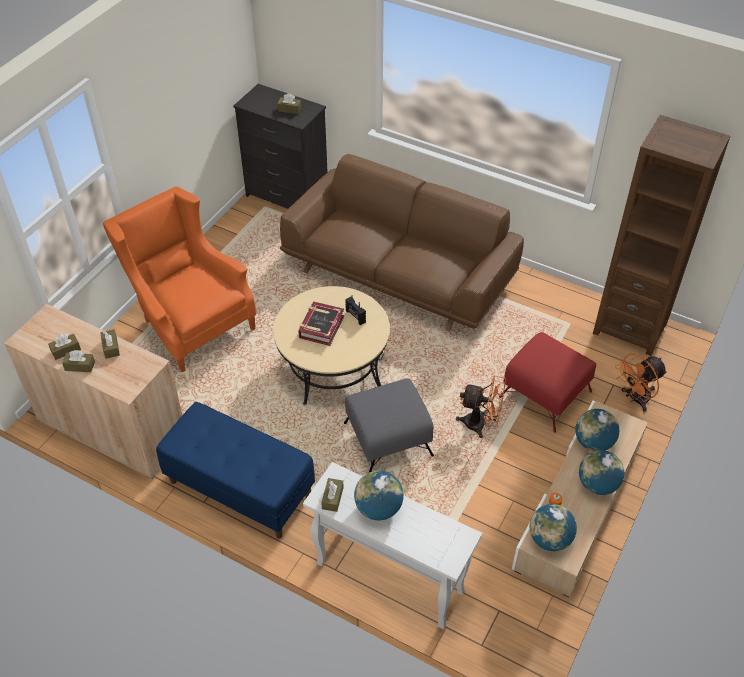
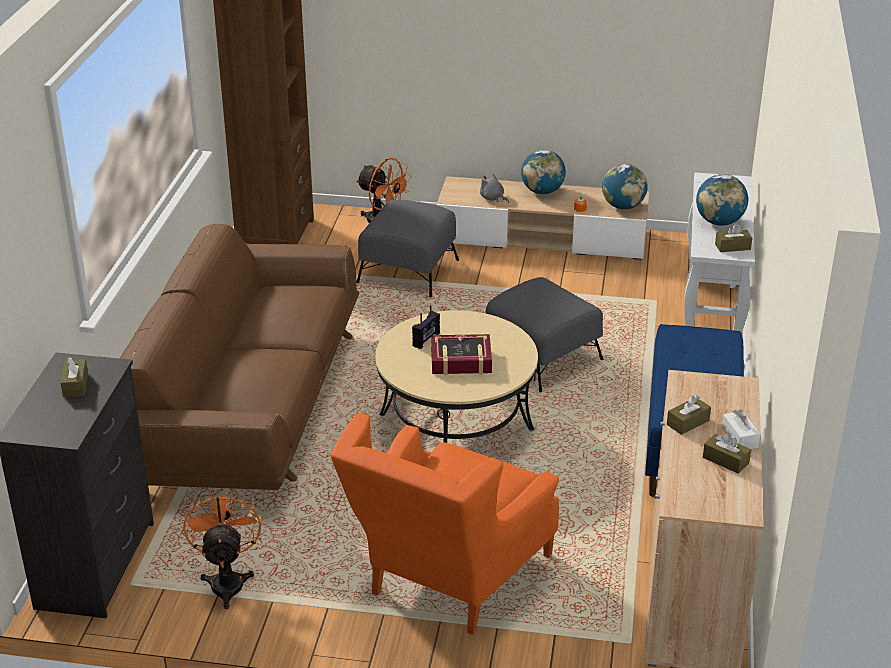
camera: 110 degrees left, 15 degrees down
(80, 366) = (739, 437): brown tissue box -> white tissue box
(481, 424) = (478, 303): orange fan -> orange fan (227, 580)
(544, 393) = (407, 272): red ottoman -> grey ottoman
(593, 442) = (493, 198): globe -> grey plush toy

